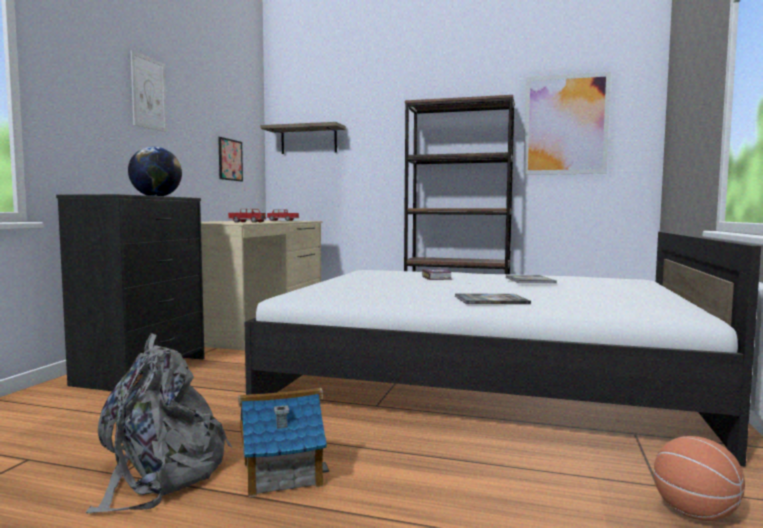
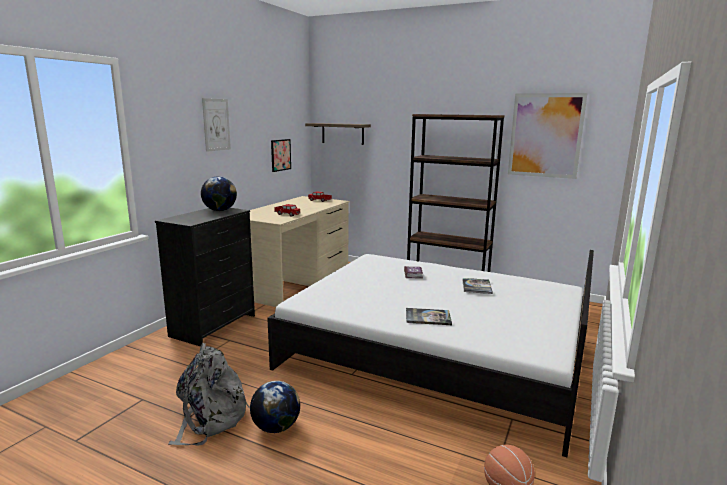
camera: 10 degrees right, 10 degrees up
(281, 473) = (276, 427): toy house -> globe

